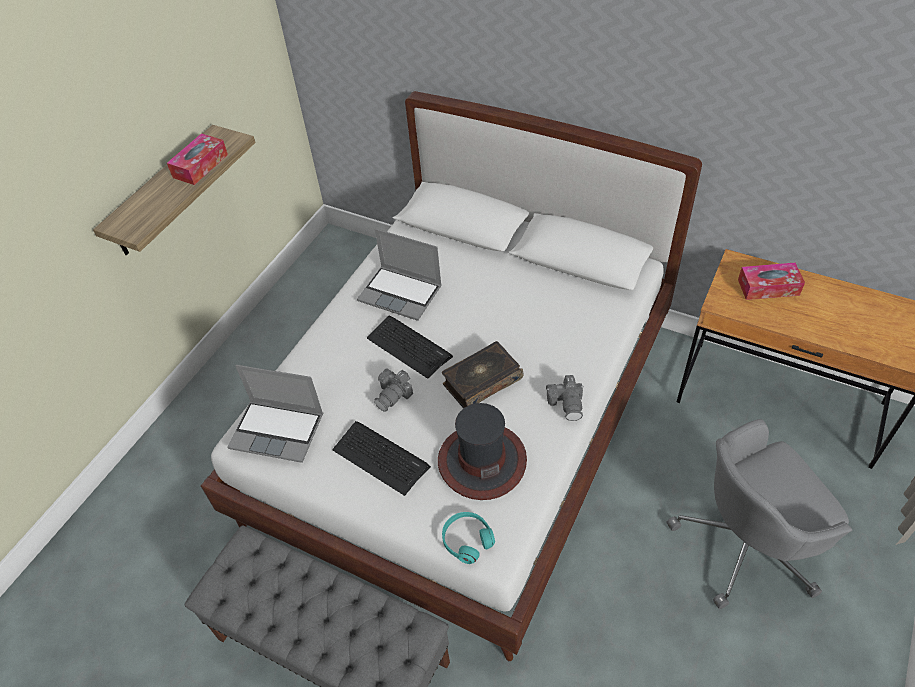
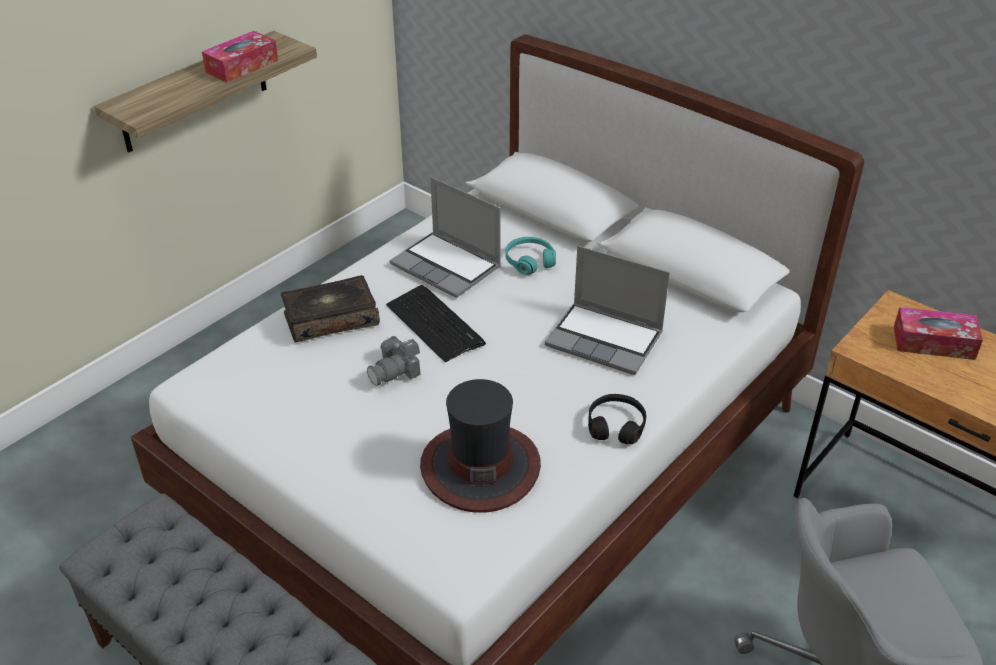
camera: 10 degrees right, 10 degrees down
(279, 431) = (239, 381): laptop -> laptop (606, 339)
(381, 457) = (353, 436): keyboard -> none
(467, 540) = (427, 552): turquoise headphones -> turquoise headphones (529, 261)
(481, 381) = (513, 379): book -> book (331, 318)
(567, 403) = (616, 425): camera -> black headphones

